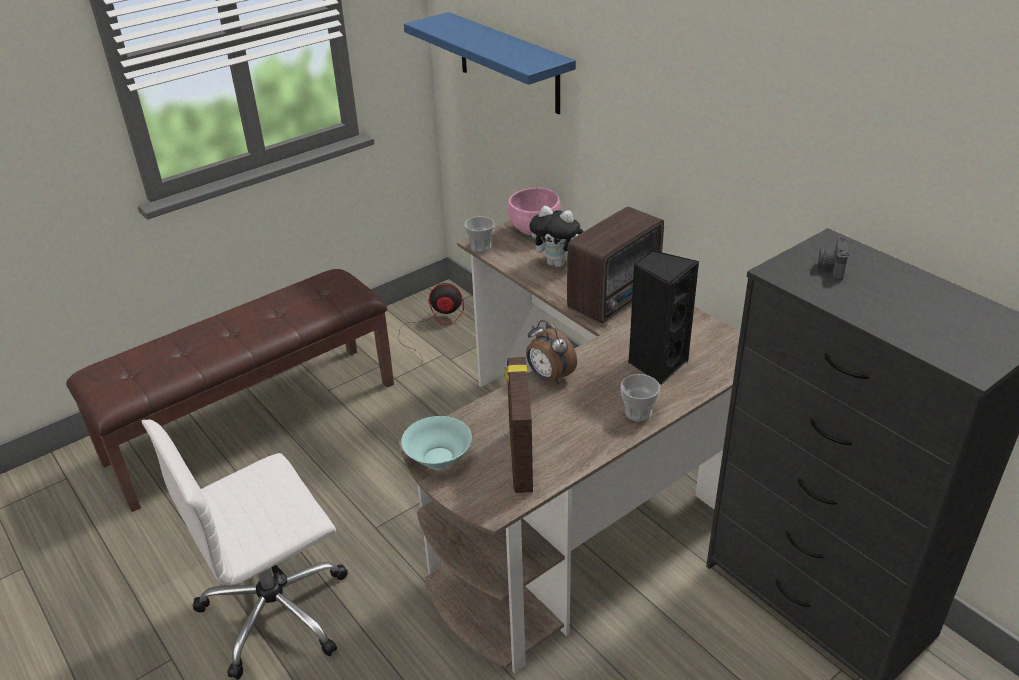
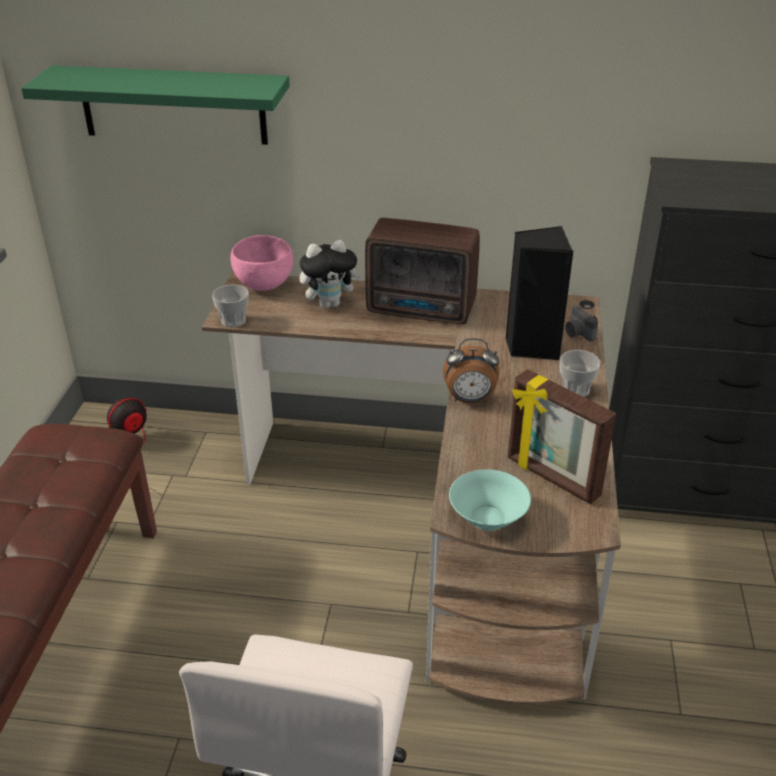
camera: 45 degrees left, 0 degrees up
(508, 63) = (173, 105): blue shelf -> green shelf
(616, 298) = (423, 310): radio -> radio turned 105 degrees clockwise
(831, 268) = (704, 182): camera -> camera (578, 333)

